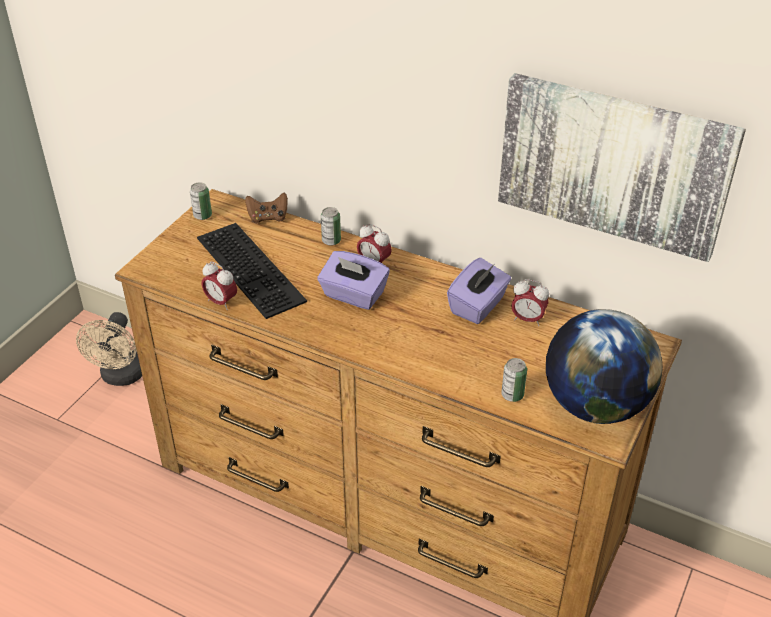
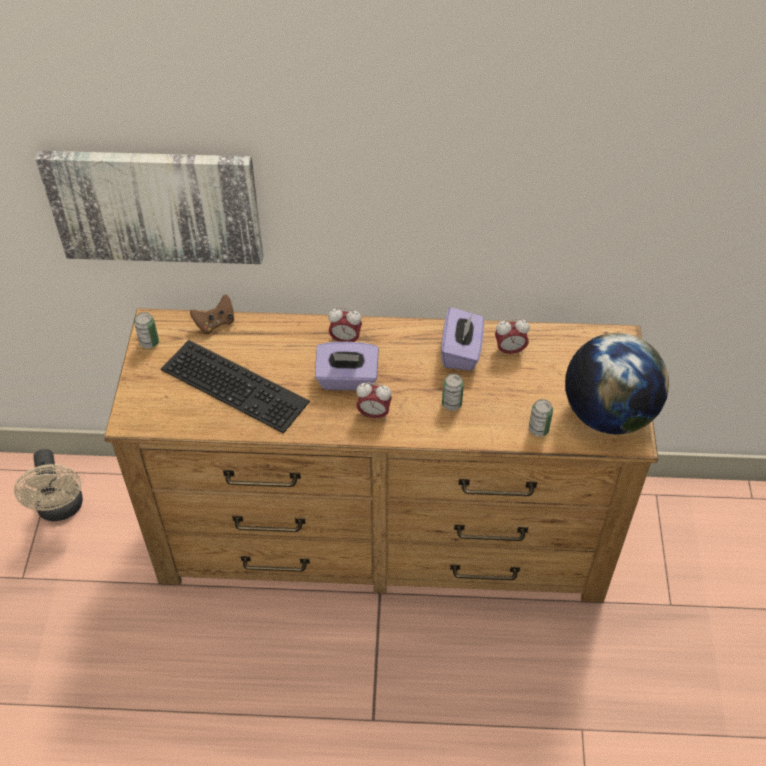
camera: 25 degrees left, 10 degrees up
(221, 302) = (230, 431): alarm clock -> alarm clock (374, 414)
(331, 241) = (291, 328): can -> can (451, 404)
(614, 164) = (570, 200): picture -> picture (156, 205)

